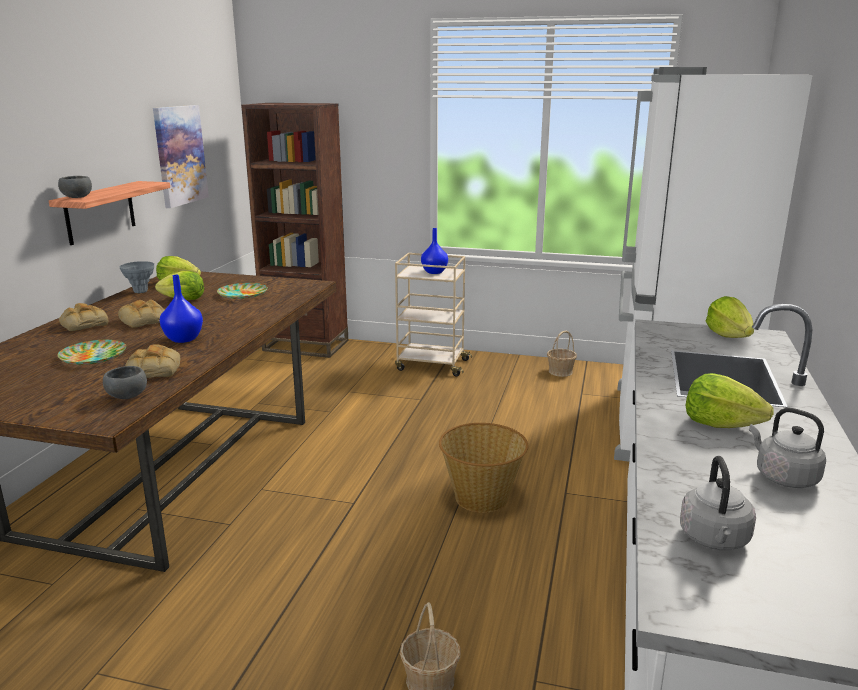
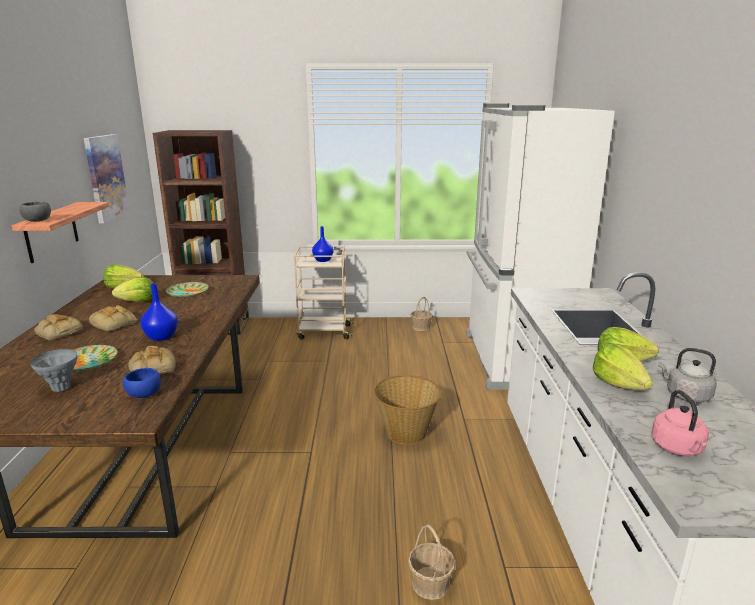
camera: 15 degrees left, 0 degrees up
(127, 397) = (144, 395): grey bowl -> blue bowl
(140, 291) = (93, 297): grey vase -> grey vase (61, 388)
(714, 540) = (678, 449): grey kettle -> pink kettle
(729, 336) = (580, 295): lettuce -> lettuce (618, 384)

